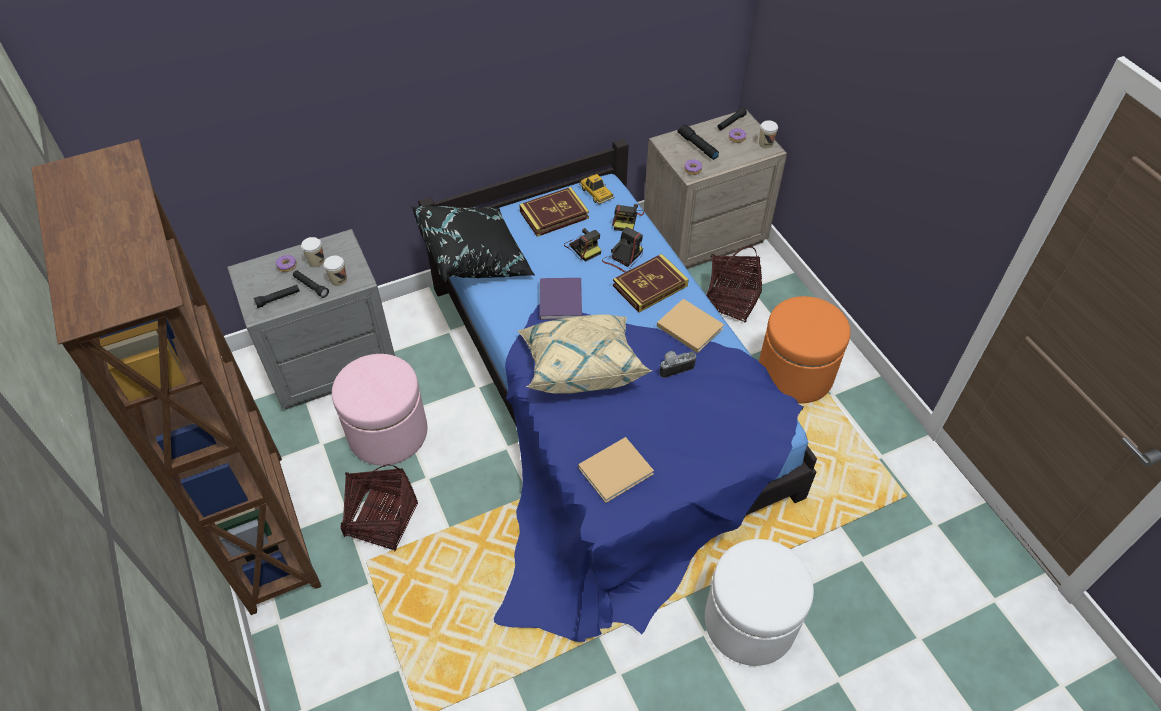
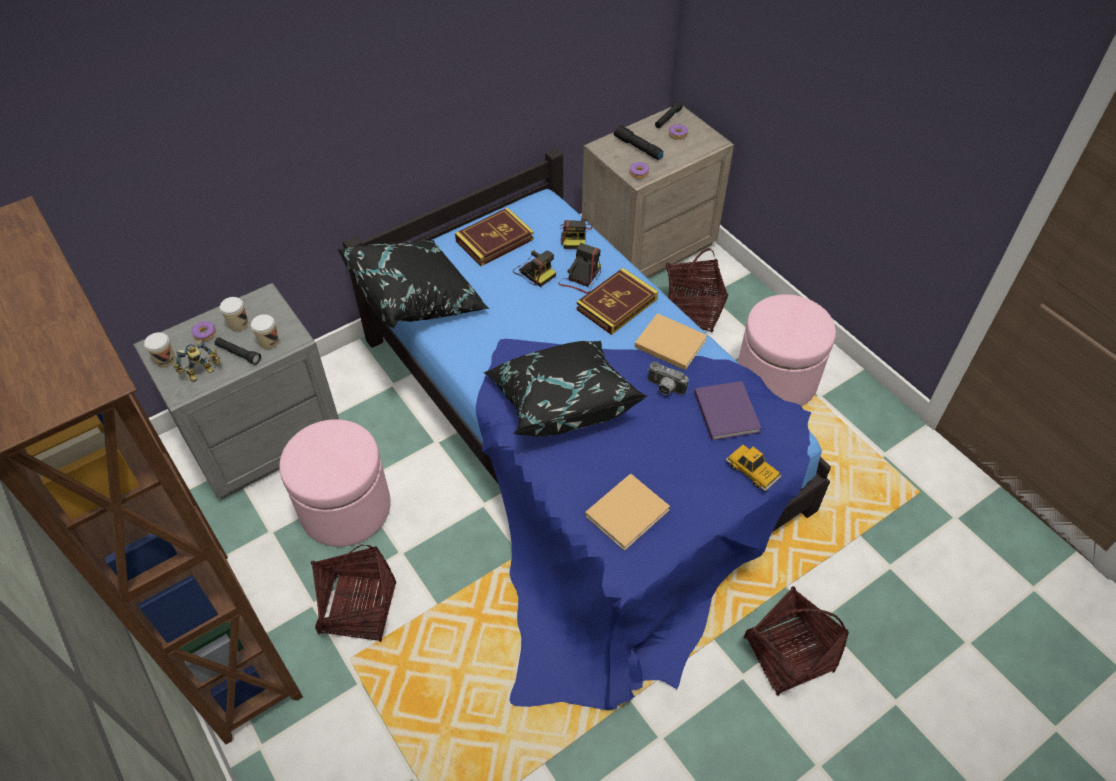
camera: 10 degrees left, 0 degrees up
(278, 299) = (202, 373): black flashlight -> toy robot
(560, 299) = (522, 331): purple book -> purple book (725, 410)
(580, 366) = (561, 402): beige pillow -> black pillow
(596, 193) = (536, 211): toy car -> toy car (752, 470)
(675, 367) = (664, 388): camera -> camera turned 120 degrees counterclockwise
(749, 621) = (788, 654): white ottoman -> basket
(765, 143) = (709, 137): cup -> cup (166, 360)
(795, 374) = (776, 379): orange ottoman -> pink ottoman

